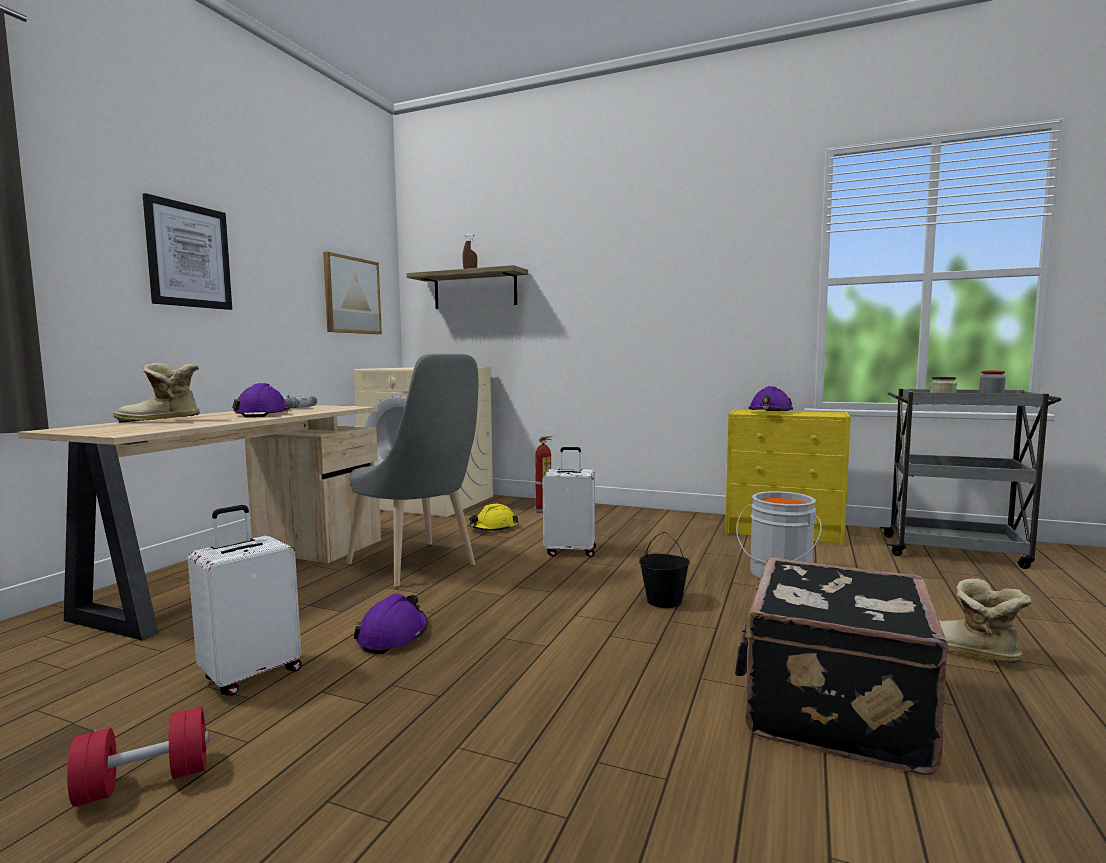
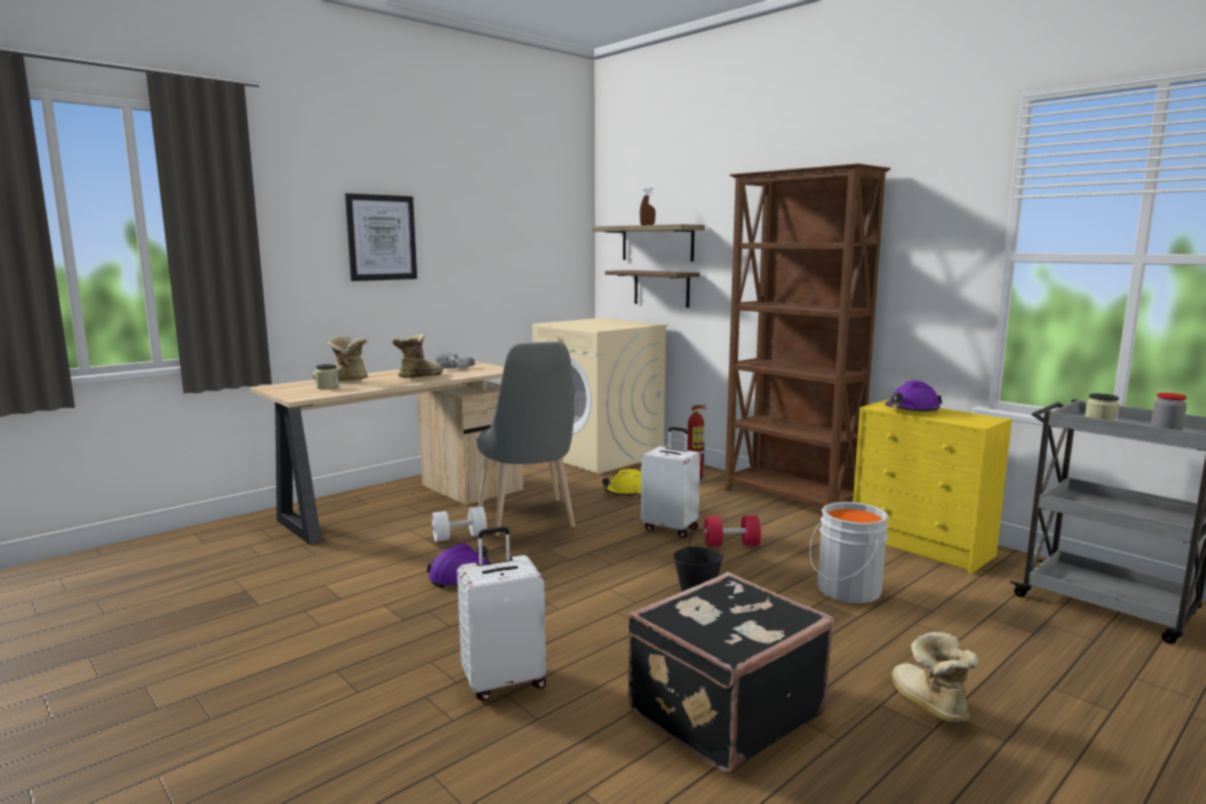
camera: 25 degrees right, 5 degrees up
(144, 782) = (258, 634): red dumbbell -> red dumbbell (731, 544)
(150, 425) = (327, 387): none -> jar
(251, 674) = (353, 583): white suitcase -> white suitcase (504, 681)
(262, 414) = (418, 377): purple hard hat -> boot
(352, 295) = (538, 251): picture -> none
(352, 596) = (459, 537): none -> white dumbbell
(481, 333) = (661, 288): none -> shelf
(643, 515) = (790, 500): none -> brown bookcase

